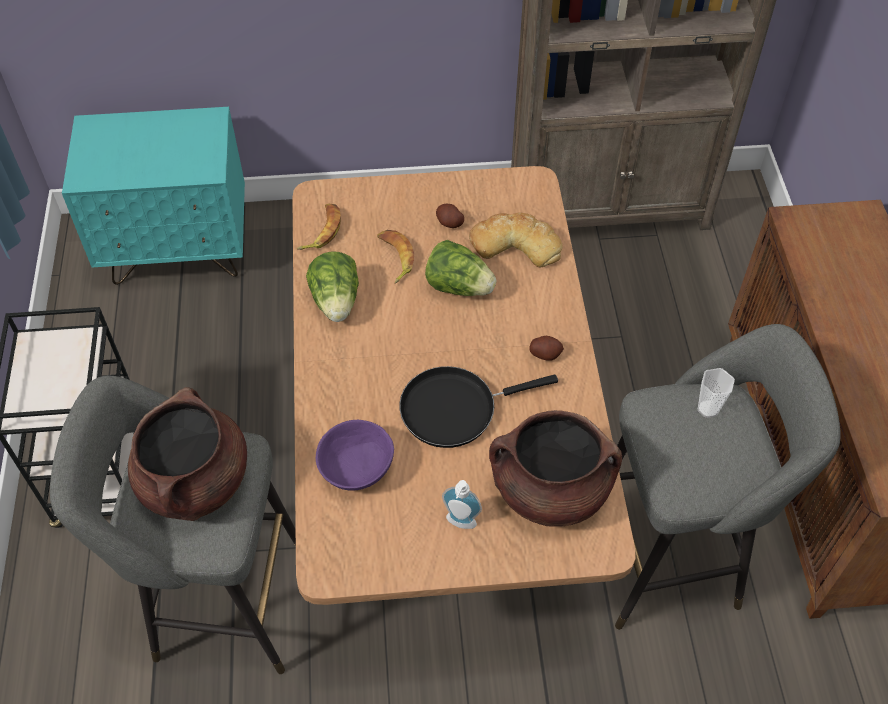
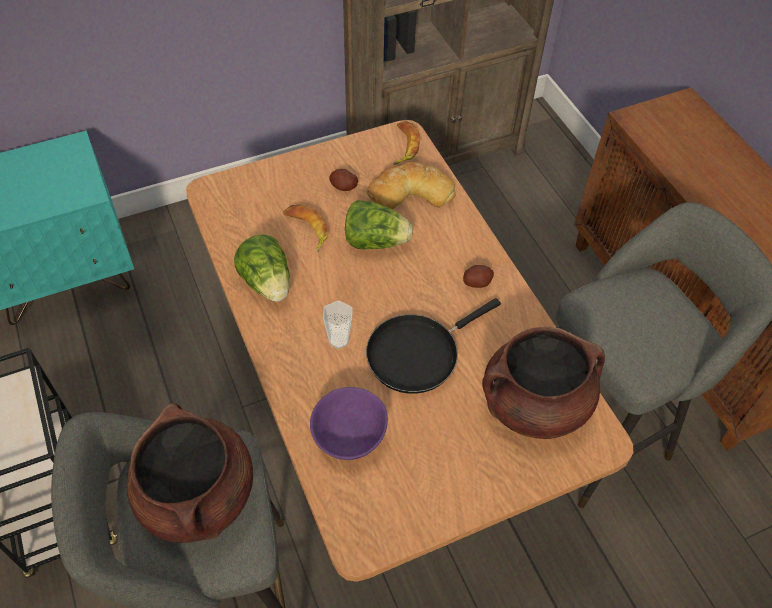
camera: 20 degrees left, 0 degrees up
(322, 230) = (228, 221): banana -> banana (403, 146)
(460, 524) = (467, 460): soap dispenser -> none
(708, 409) = (637, 294): cup -> cup (339, 340)

